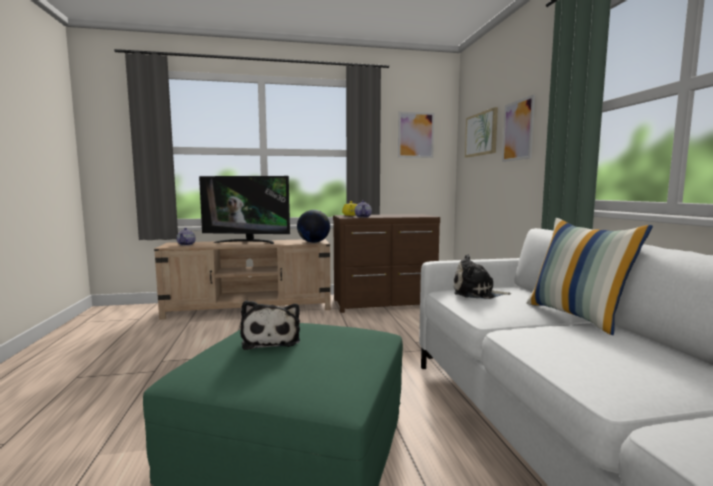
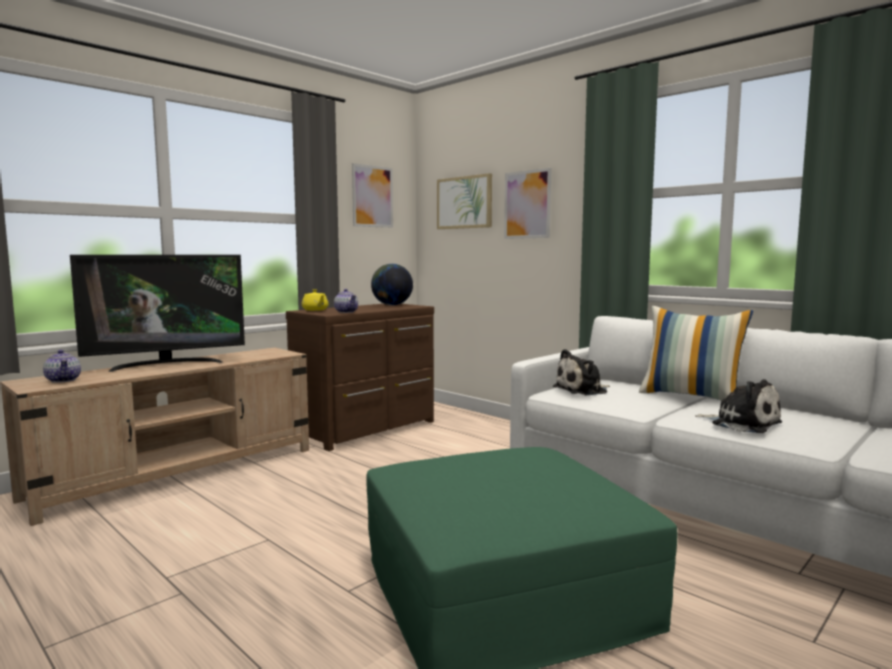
camera: 35 degrees left, 0 degrees up
(271, 340) = (469, 479): plush toy -> plush toy (742, 423)
(313, 242) = (277, 354): globe -> globe (392, 305)

